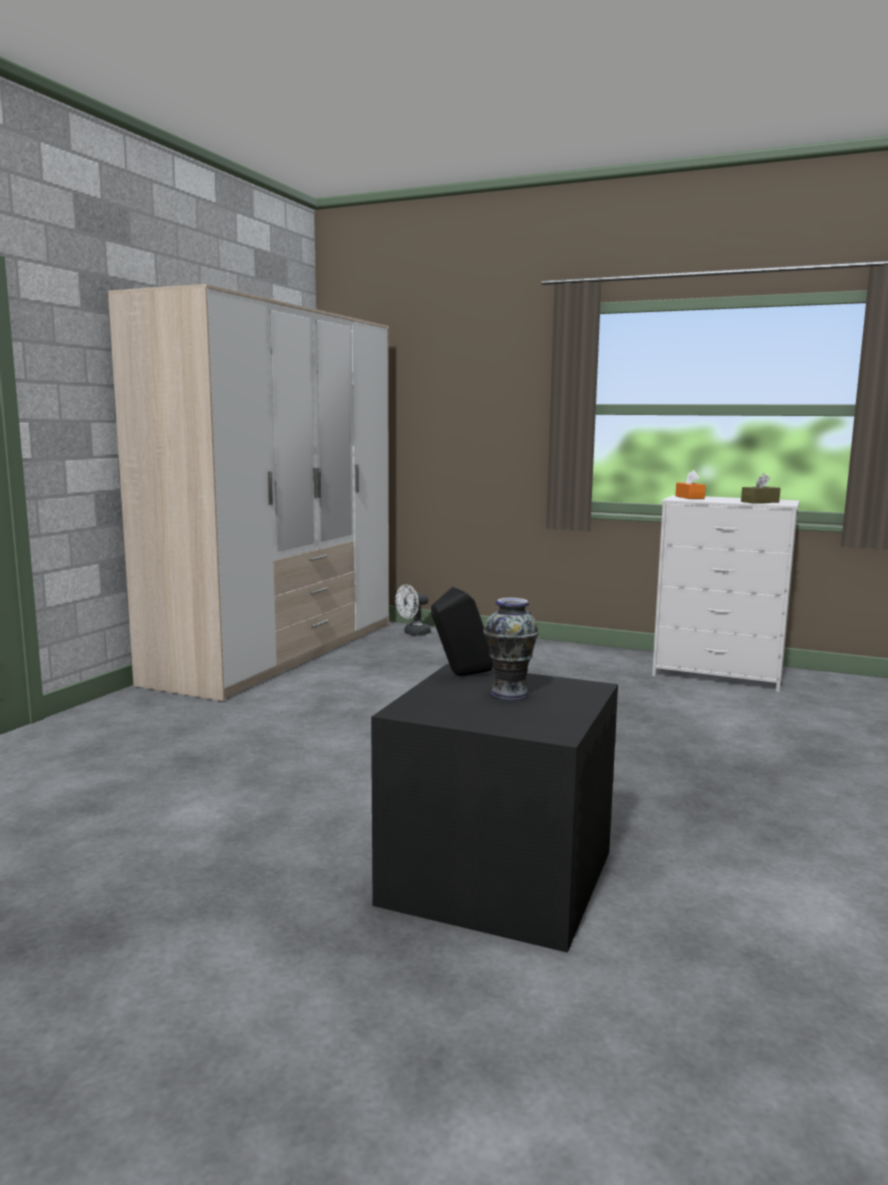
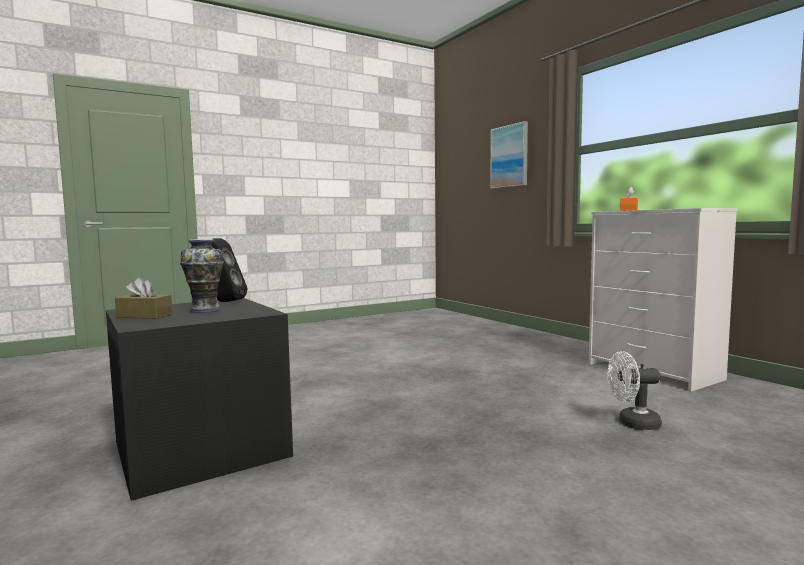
camera: 35 degrees right, 5 degrees down
(280, 652) = (368, 321): wardrobe -> none
(413, 633) = (466, 321): white fan -> white fan (633, 424)
(473, 401) = (509, 156): none -> picture
(760, 502) = (677, 208): brown tissue box -> brown tissue box (144, 316)

